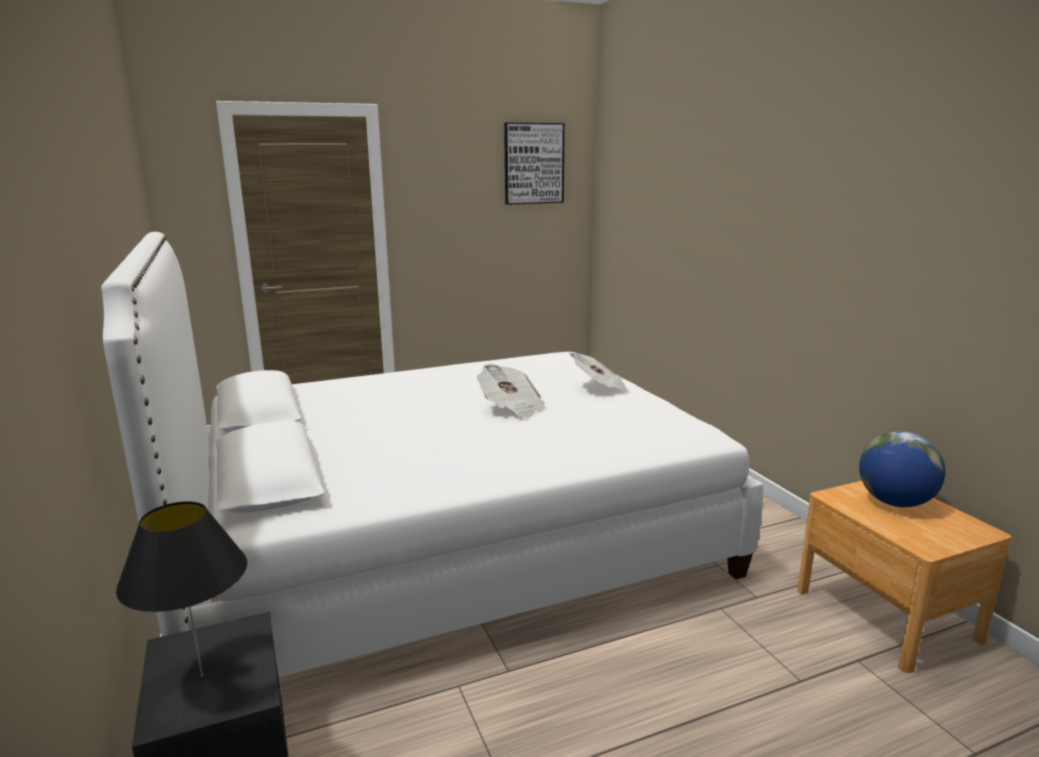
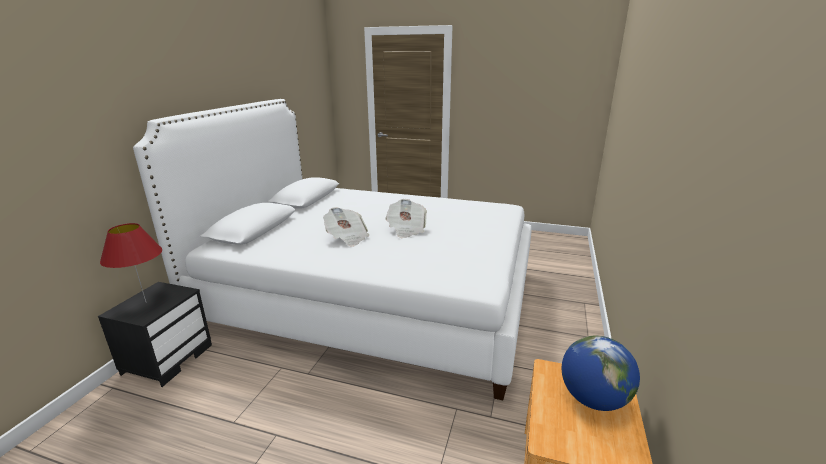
camera: 40 degrees right, 5 degrees up
(201, 676) = (145, 303): black table lamp -> red table lamp
(533, 163) = (561, 65): picture -> none
(599, 388) = (481, 233): newspaper -> newspaper (347, 237)

